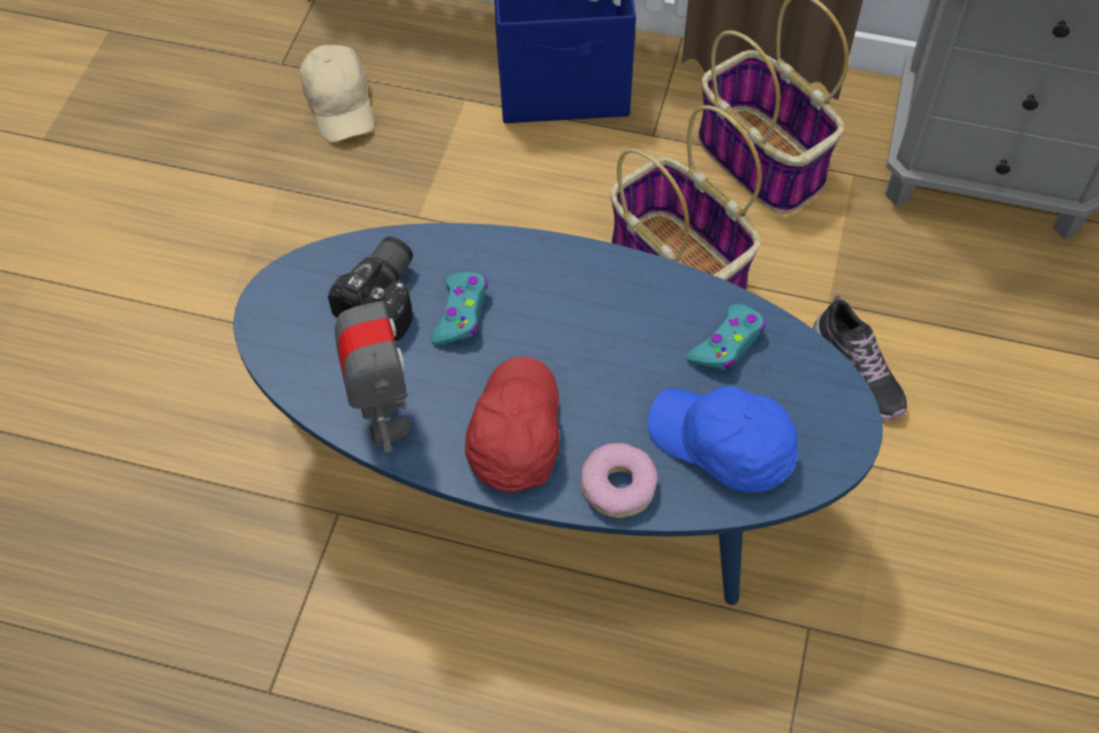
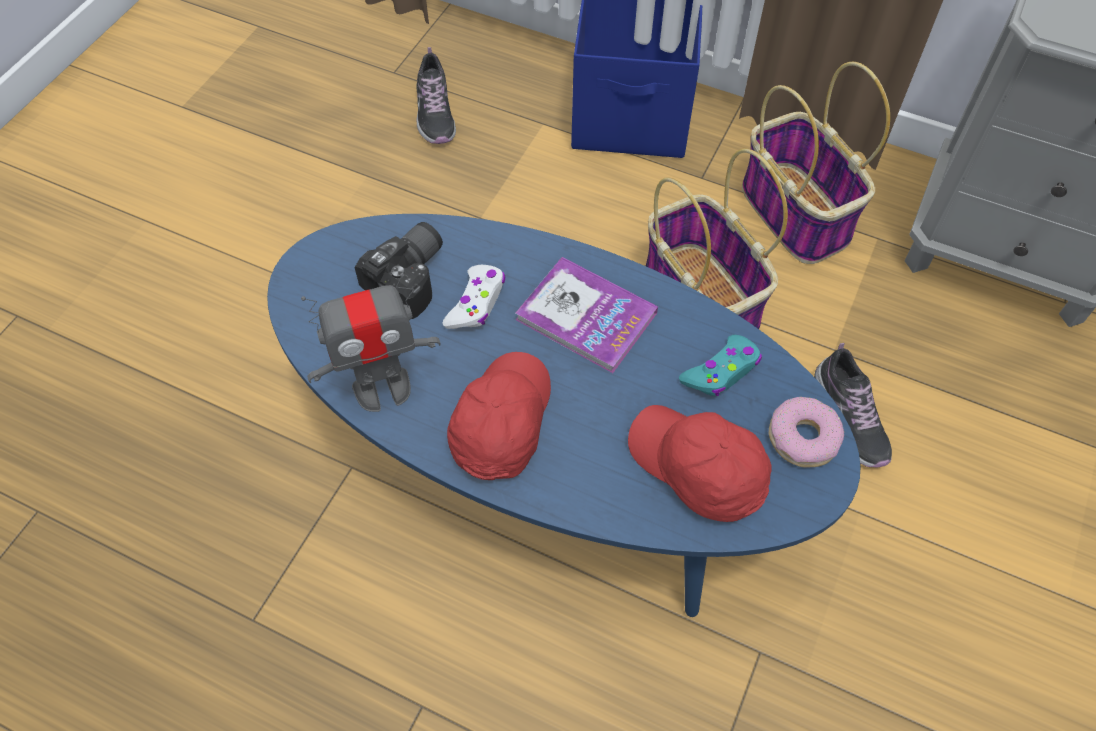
camera: 10 degrees right, 0 degrees up
(340, 104) = (435, 113): beige cap -> shoe
(383, 418) = (382, 388): toy robot -> toy robot turned 75 degrees clockwise
(461, 313) = (476, 303): turquoise game controller -> white game controller
(578, 309) = (586, 316): none -> book
(618, 486) = (587, 491): donut -> donut (802, 438)
(722, 446) = (697, 469): blue cap -> red cap

